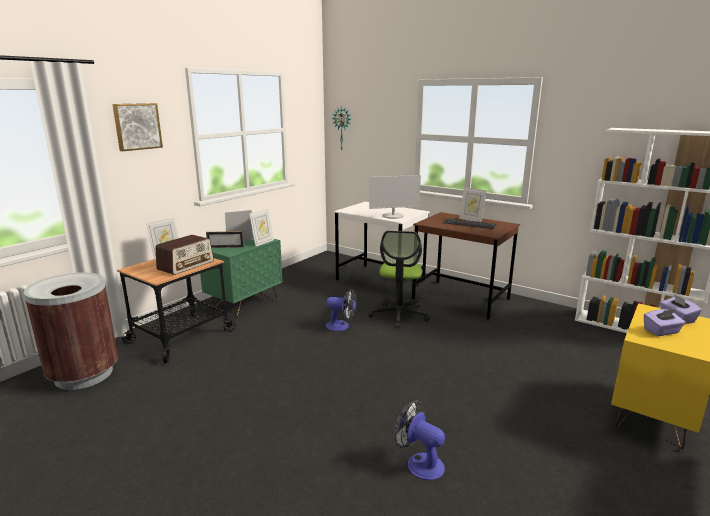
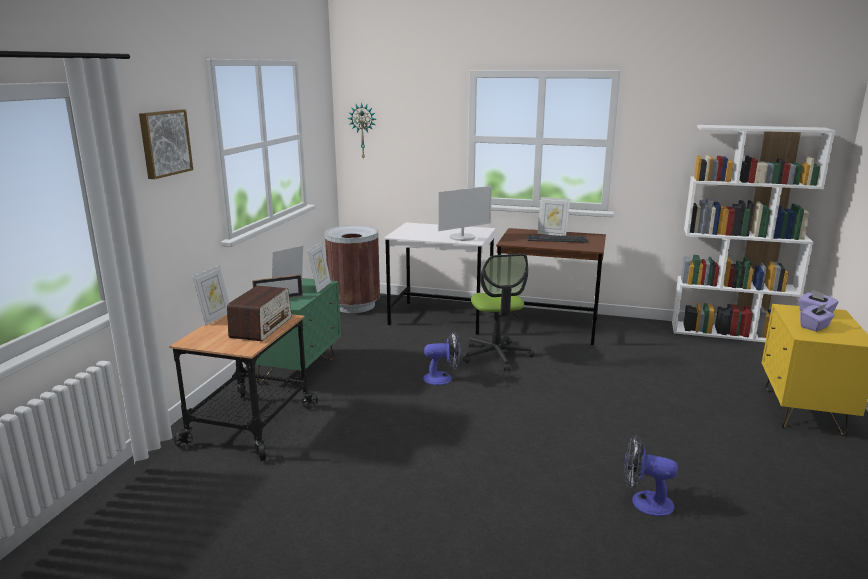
camera: 20 degrees left, 0 degrees up
(84, 375) = (158, 498): brown trash can -> brown trash can (354, 306)

